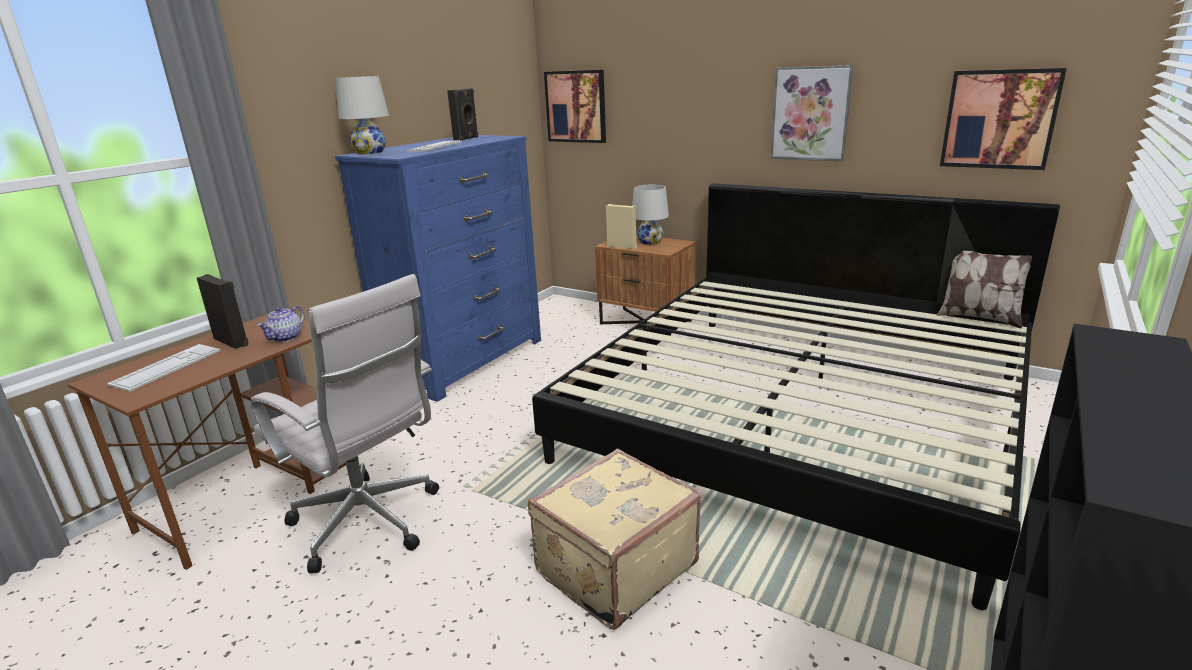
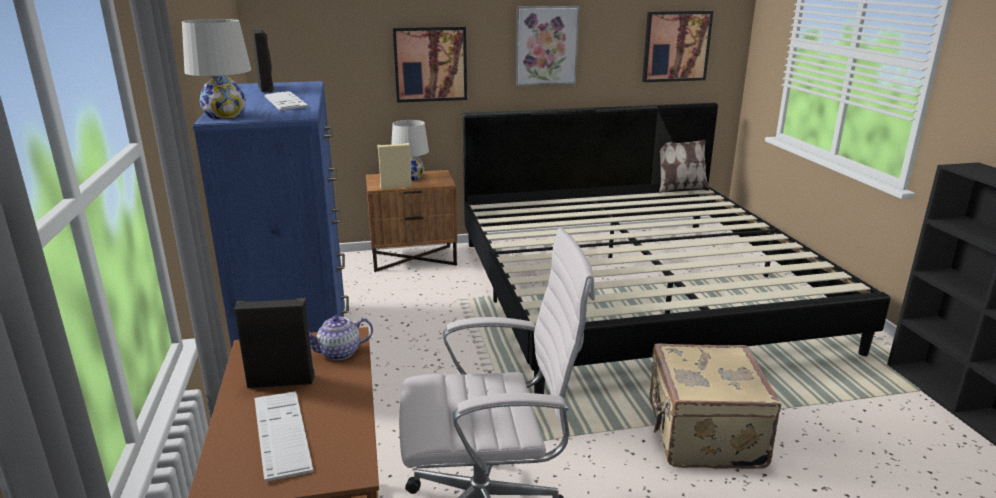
camera: 45 degrees left, 0 degrees up
(286, 338) = (339, 353): teapot -> teapot turned 90 degrees clockwise
(576, 106) = (296, 44): picture -> picture (430, 64)

